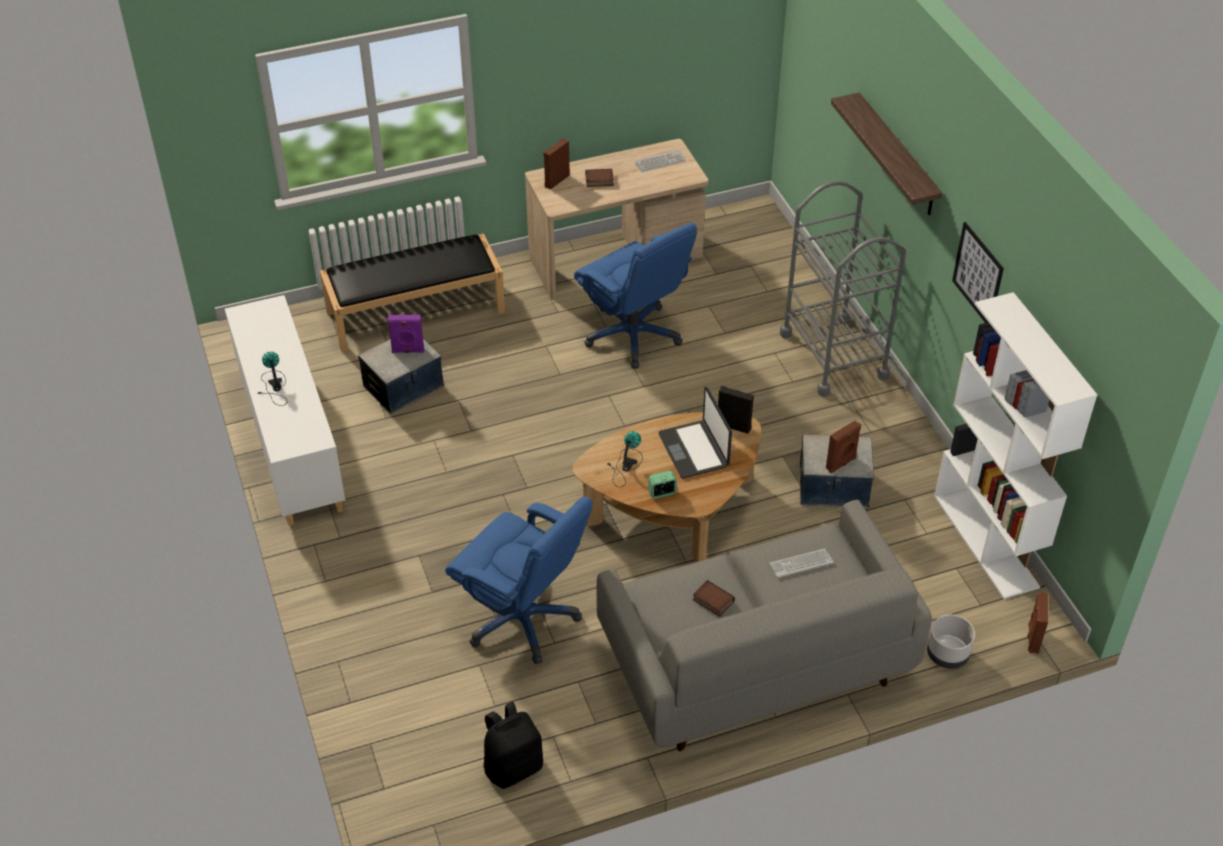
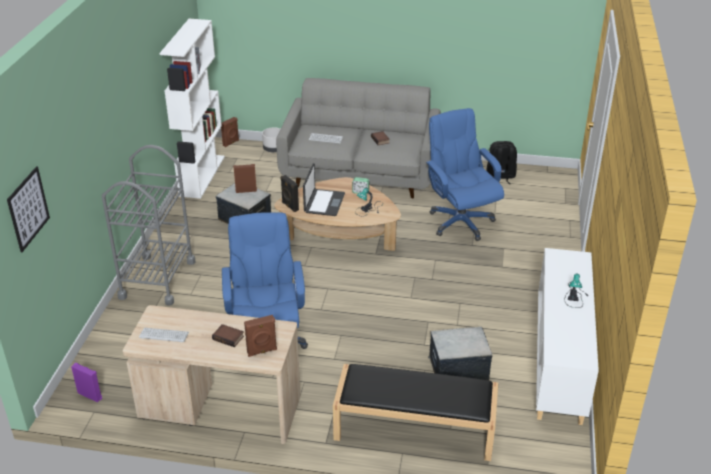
camera: 150 degrees left, 10 degrees down
(408, 351) = (453, 342): purple speaker -> purple speaker (90, 395)
(897, 156) = (94, 135): shelf -> none
(978, 274) = (143, 91): picture -> picture (28, 209)

